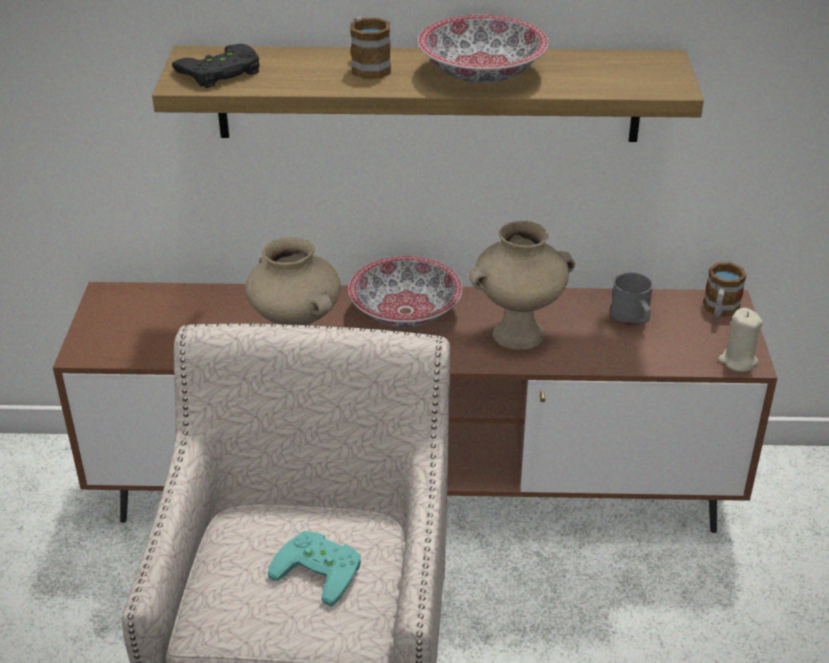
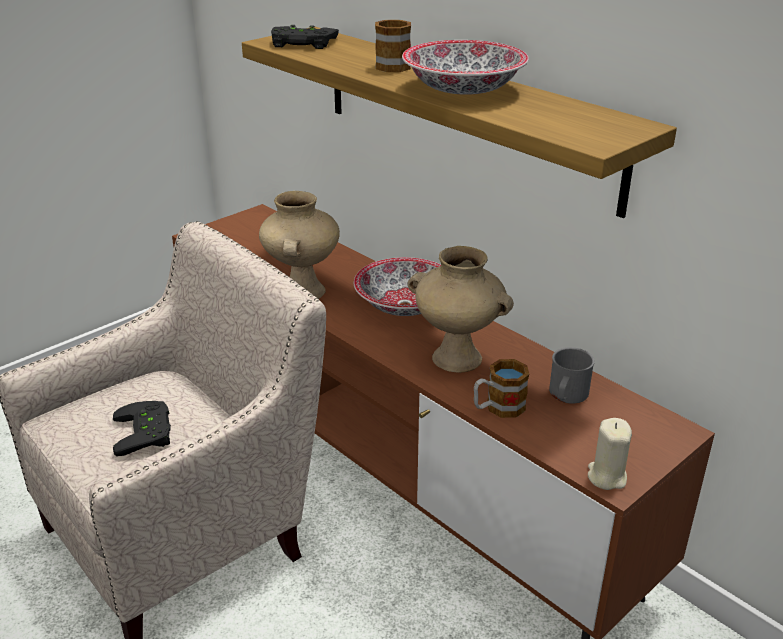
camera: 45 degrees right, 5 degrees down
(321, 568) = (148, 432): turquoise game controller -> black game controller
(719, 310) = (657, 432): mug -> mug (498, 408)

